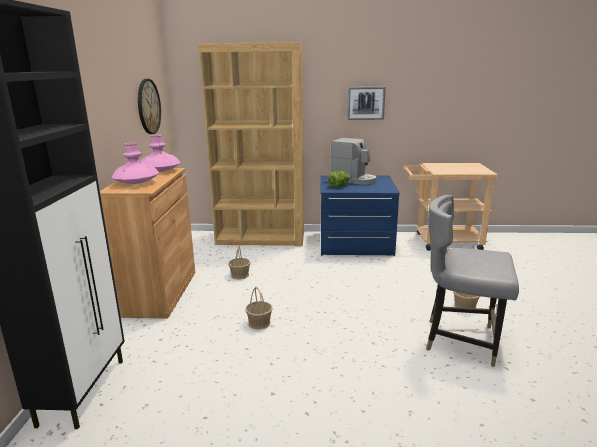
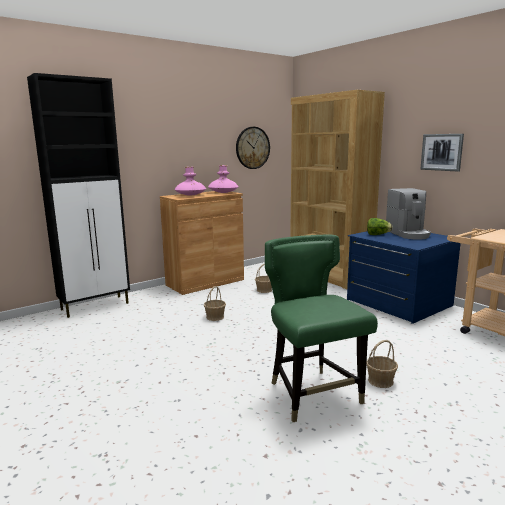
camera: 50 degrees right, 5 degrees down
(460, 340) = (313, 394): grey chair -> green chair

